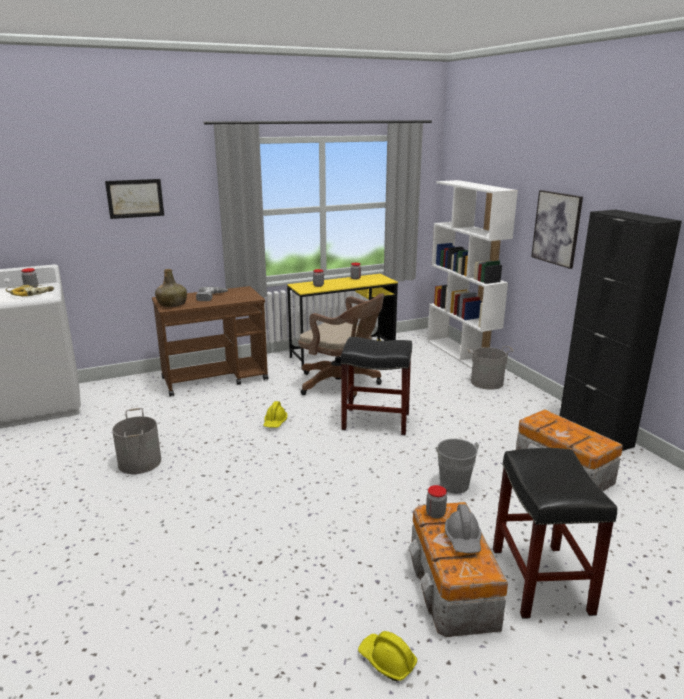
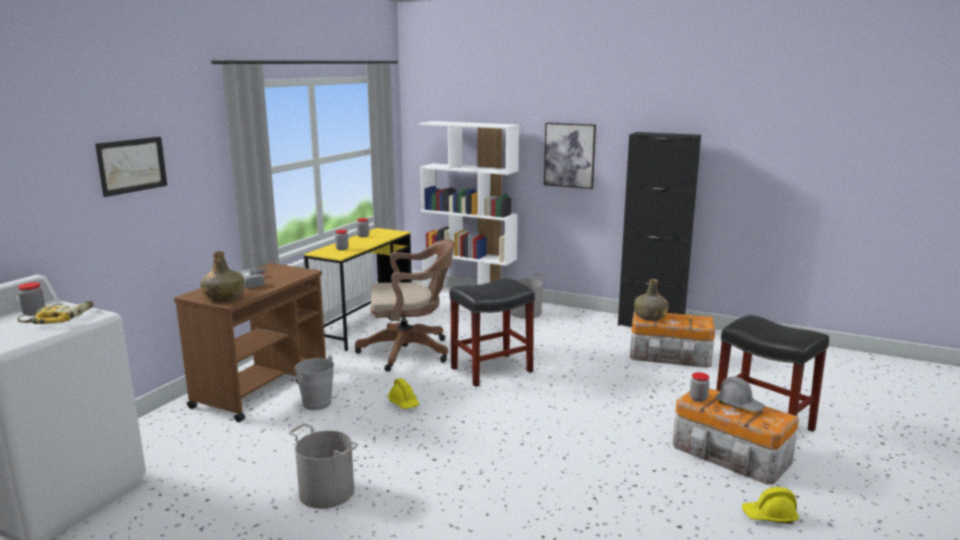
camera: 40 degrees left, 5 degrees down
(453, 483) = (622, 391): grey bucket -> grey bucket (315, 402)
(545, 421) = (650, 317): none -> green bottle

